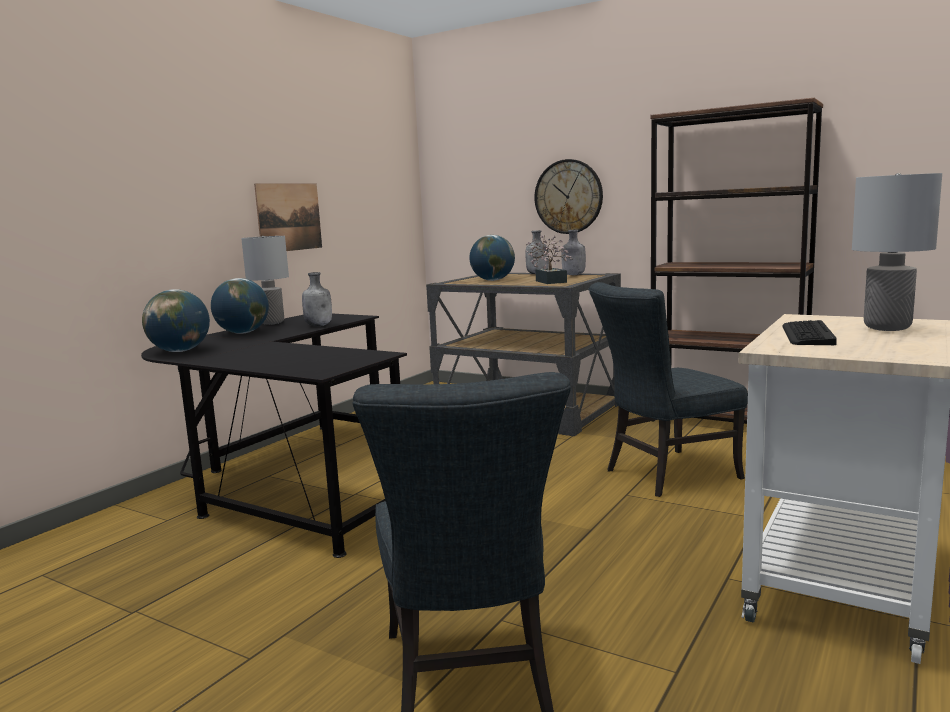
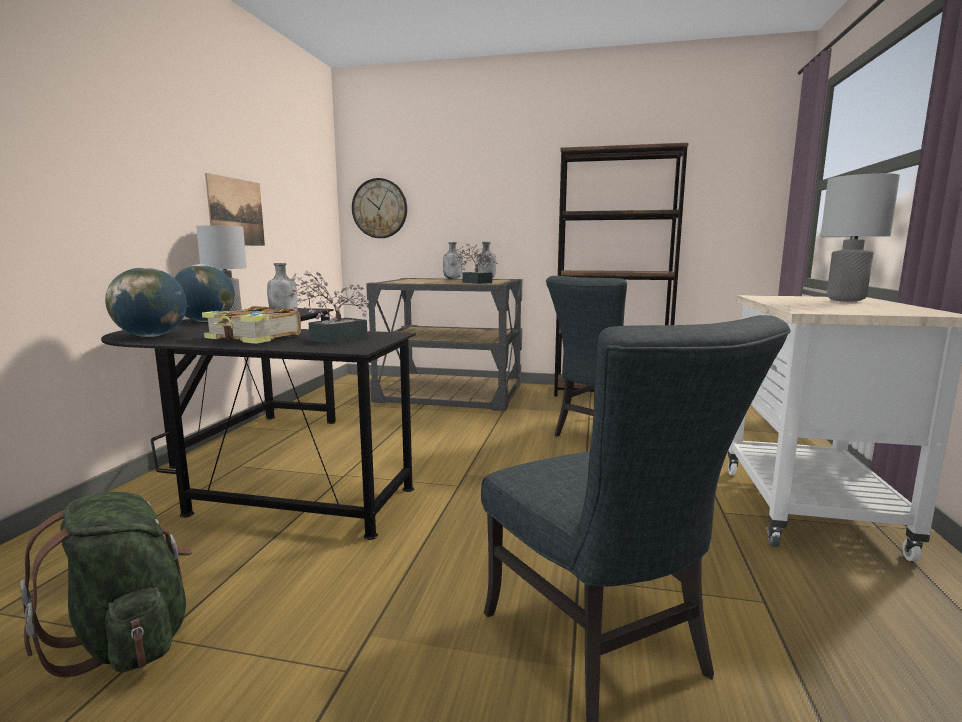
camera: 20 degrees left, 0 degrees up
(114, 608) = (128, 640): none -> green backpack
(256, 356) = (254, 338): none -> book
(318, 360) = (333, 339): none -> potted plant
(492, 280) = (422, 281): globe -> none
(568, 196) = (477, 215): wall clock -> wall clock (379, 208)
(807, 334) = (802, 304): keyboard -> none

